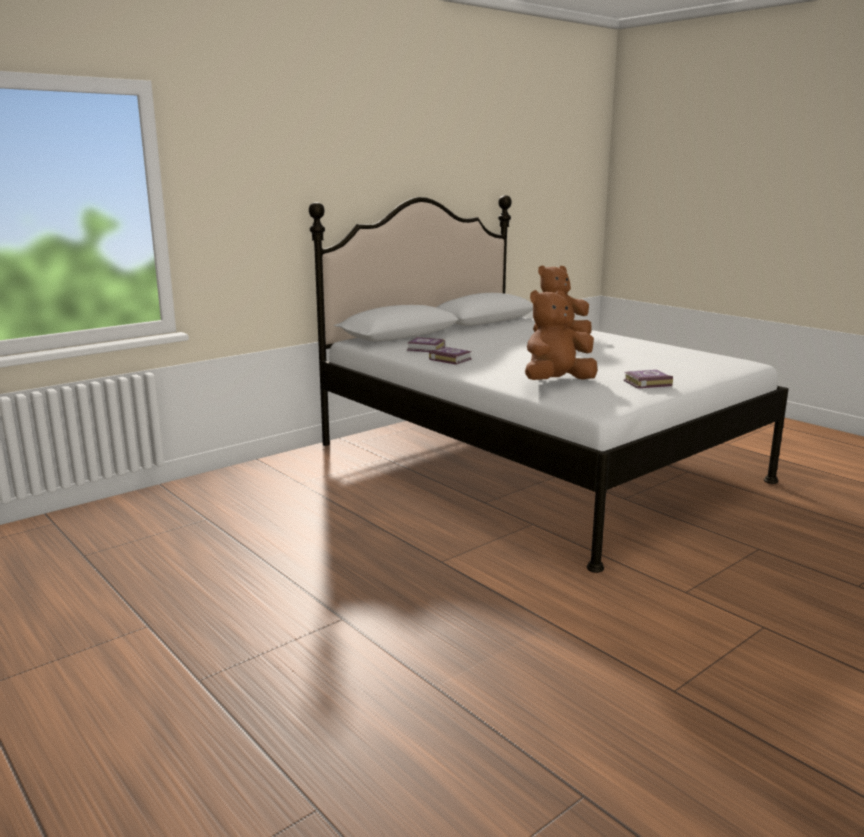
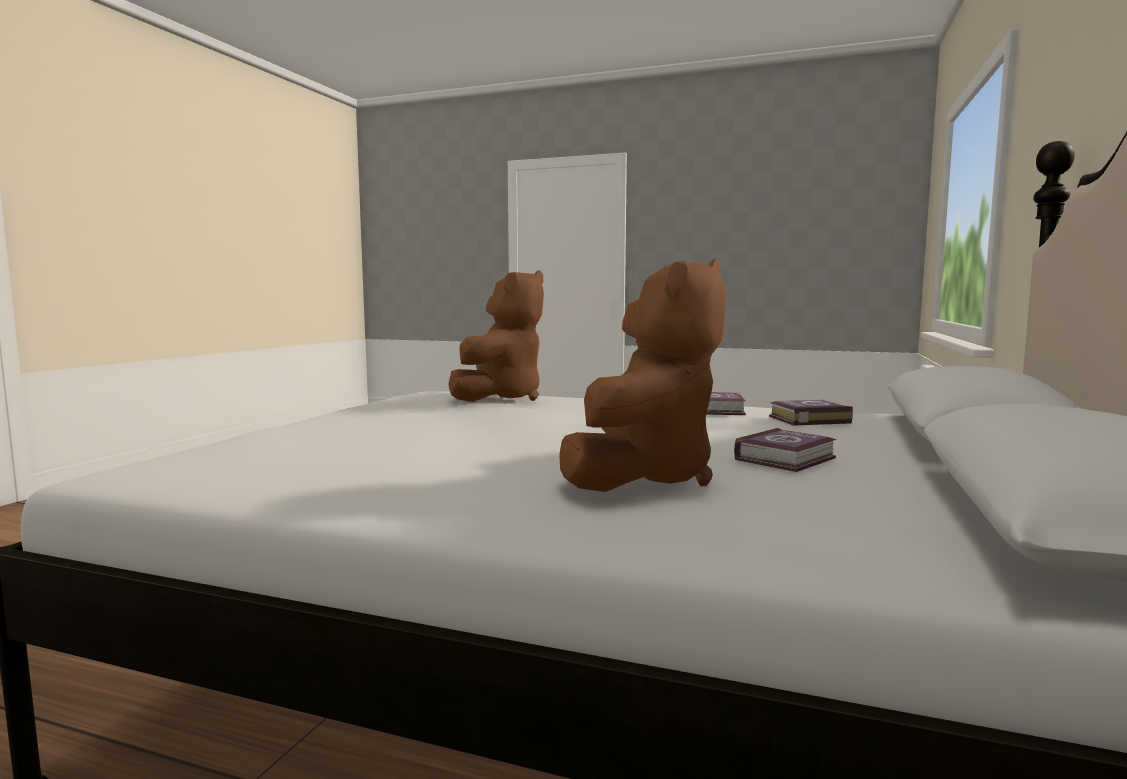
camera: 150 degrees right, 10 degrees down
(646, 383) = (376, 411): book -> book (788, 458)

